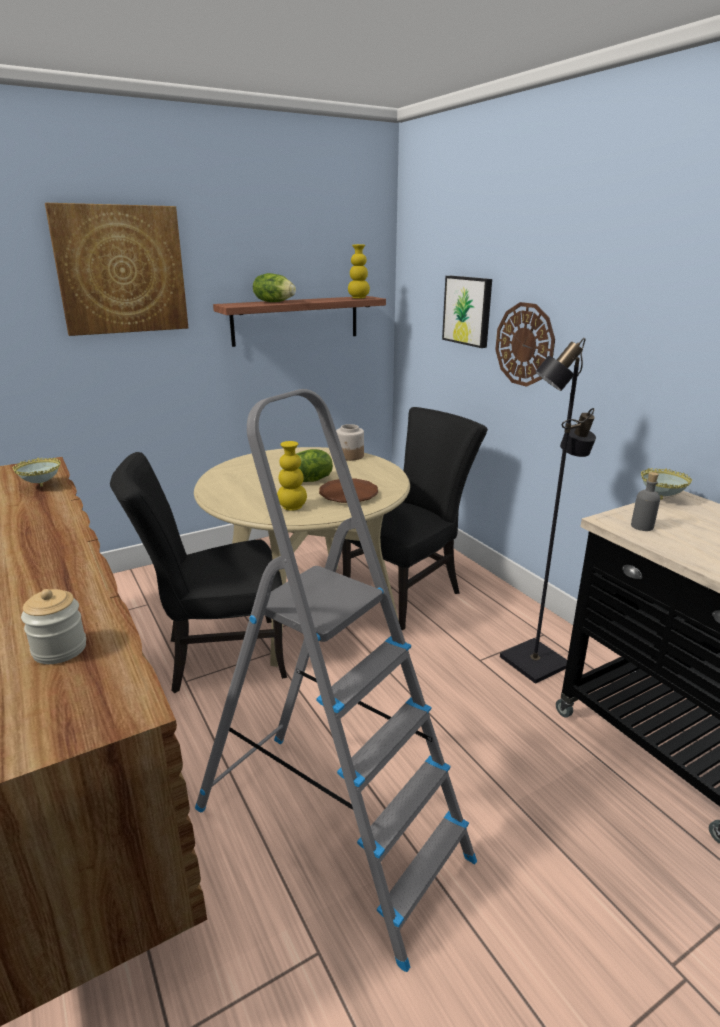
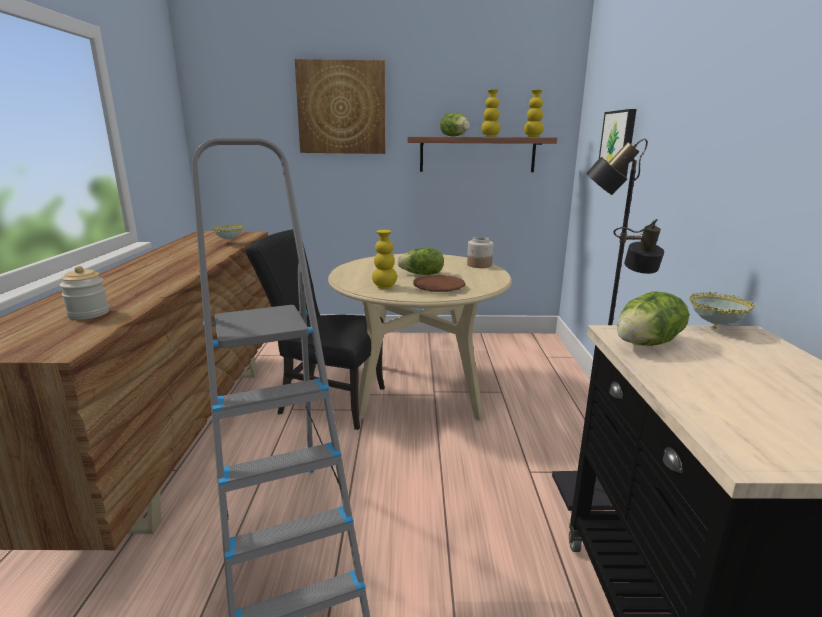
camera: 30 degrees right, 5 degrees down
(314, 300) = (490, 136): none -> yellow vase
(407, 591) = (512, 398): black chair -> none
(525, 344) = (652, 170): wall clock -> none
(642, 526) = (648, 343): grey bottle -> lettuce

